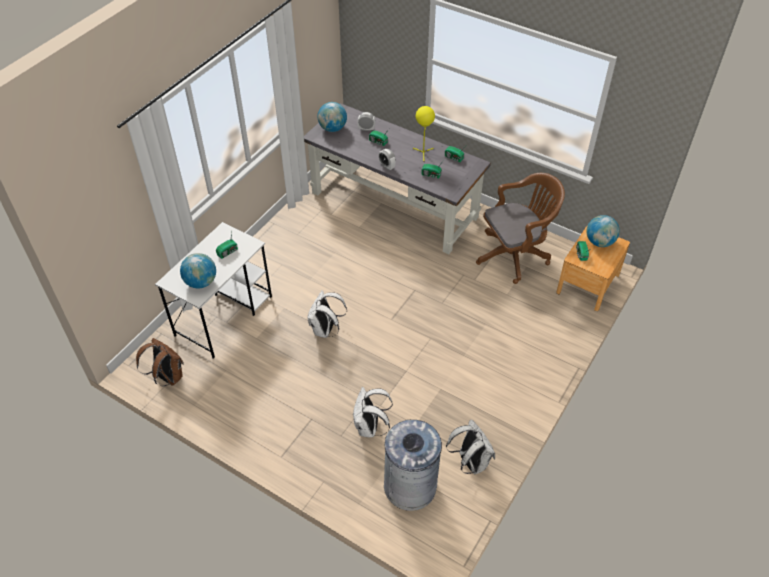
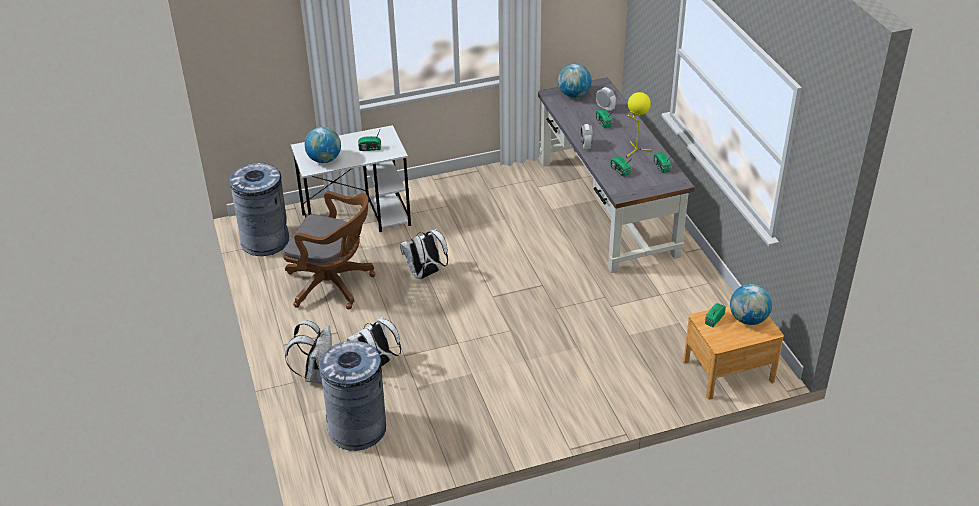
camera: 40 degrees right, 10 degrees down
(167, 377) = (265, 241): brown backpack -> grey trash can
(470, 462) = (429, 443): white backpack -> white backpack (316, 373)
(515, 254) = (680, 307): brown office chair -> brown office chair (334, 285)

